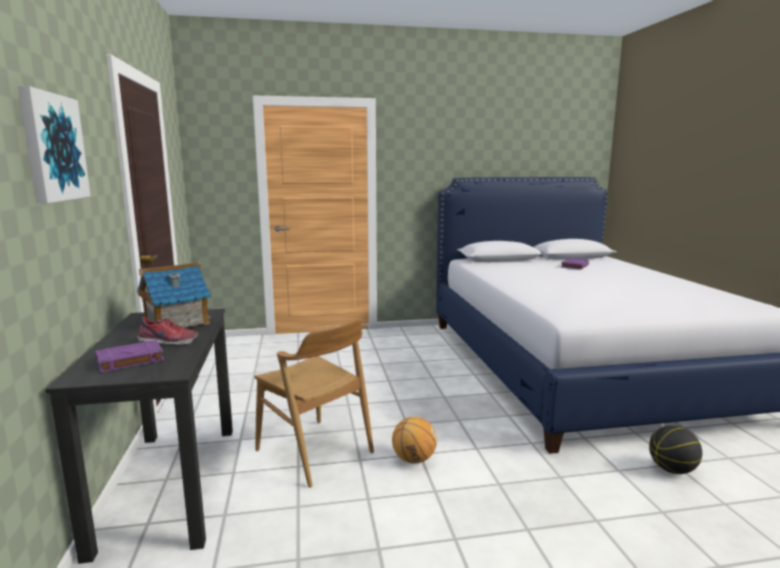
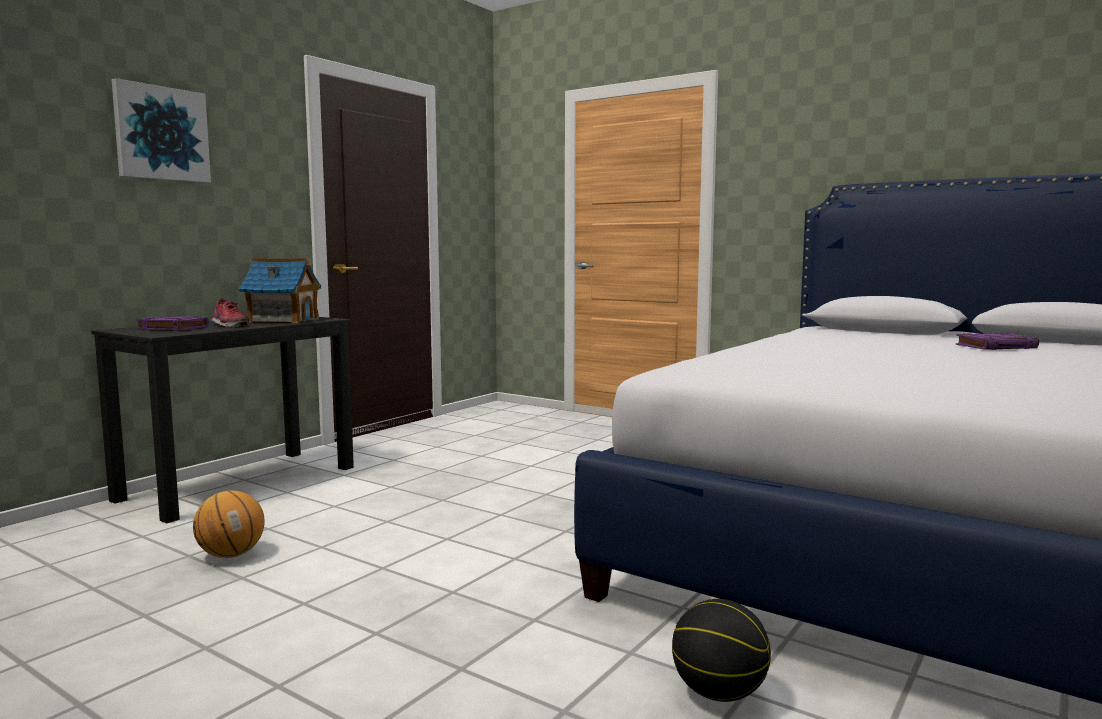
camera: 45 degrees right, 5 degrees down
(314, 451) = (370, 502): brown chair -> none
(413, 459) = (430, 540): basketball -> basketball (231, 555)

